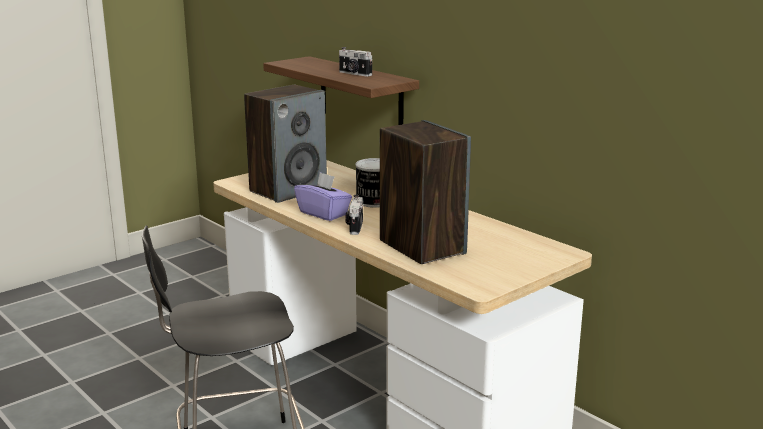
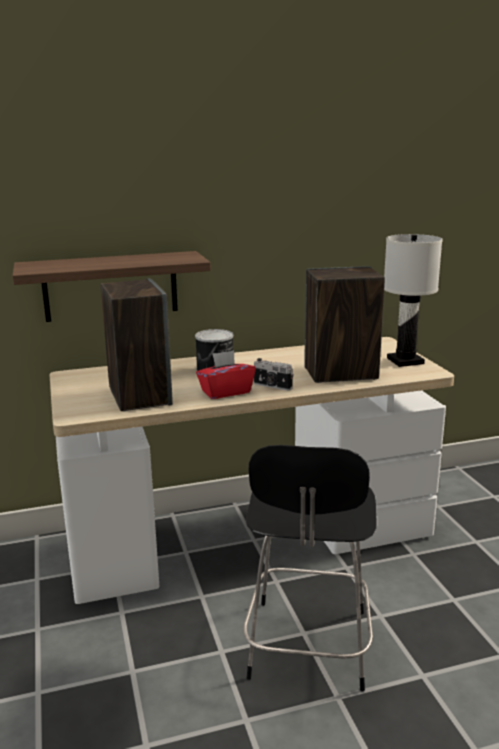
camera: 65 degrees left, 0 degrees up
(324, 213) = (226, 392): purple tissue box -> red tissue box
(354, 74) = (138, 259): camera -> none
(503, 271) = (406, 361): none -> white table lamp

